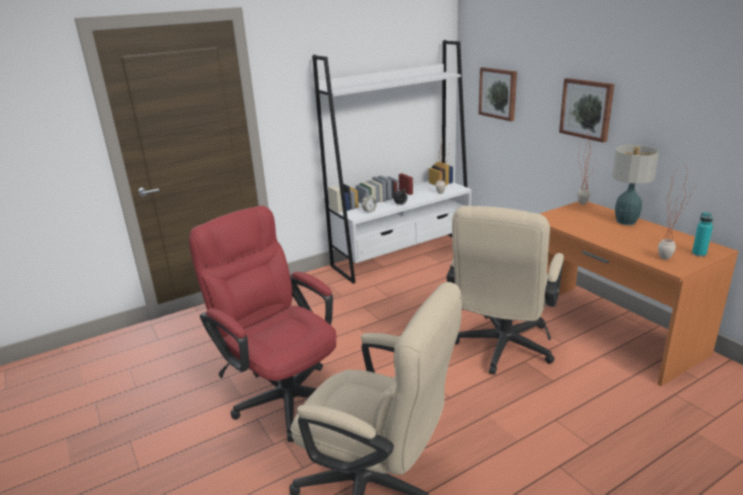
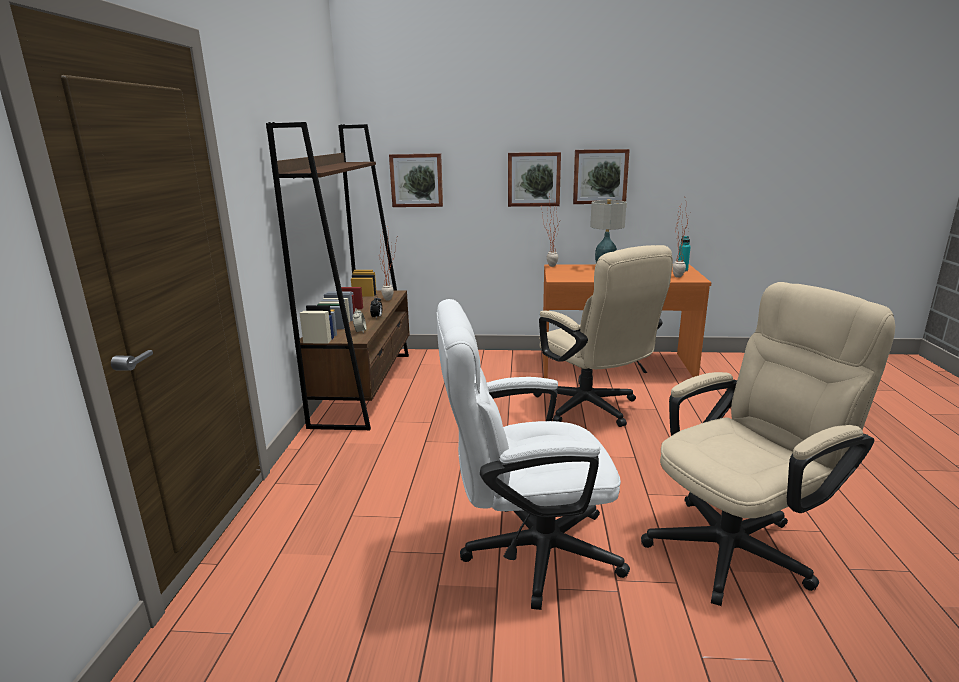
camera: 55 degrees left, 5 degrees down
(282, 394) = (526, 552): red office chair -> white office chair
(402, 255) = (365, 387): white bookcase -> brown bookcase
(651, 118) = (600, 176): none -> picture

